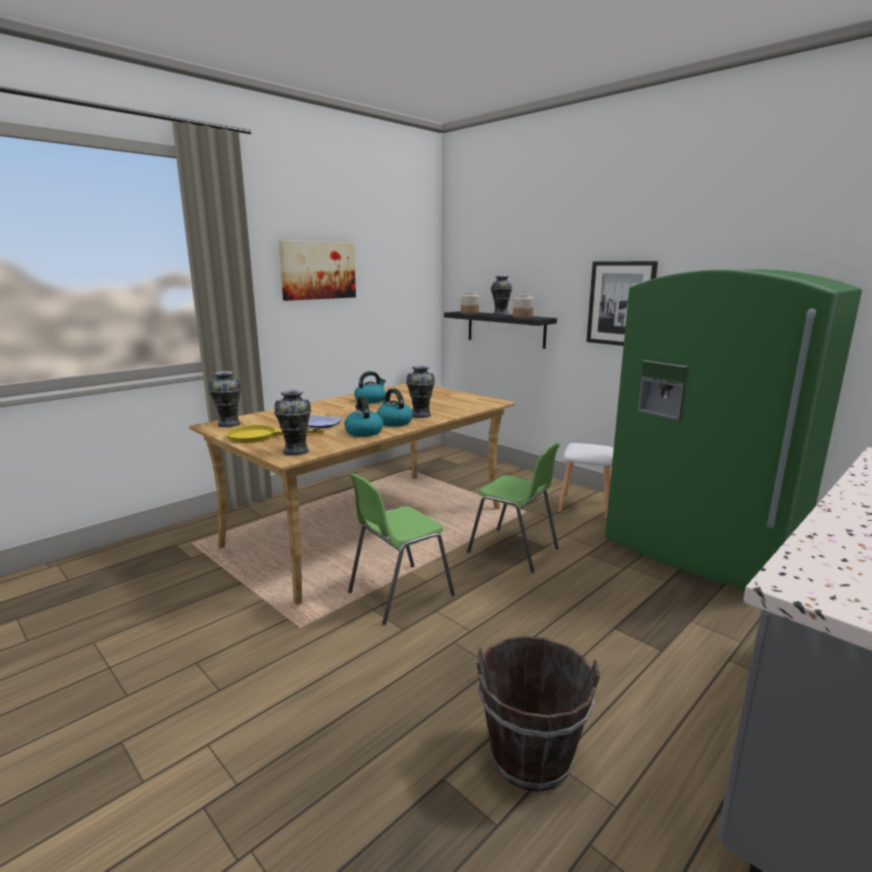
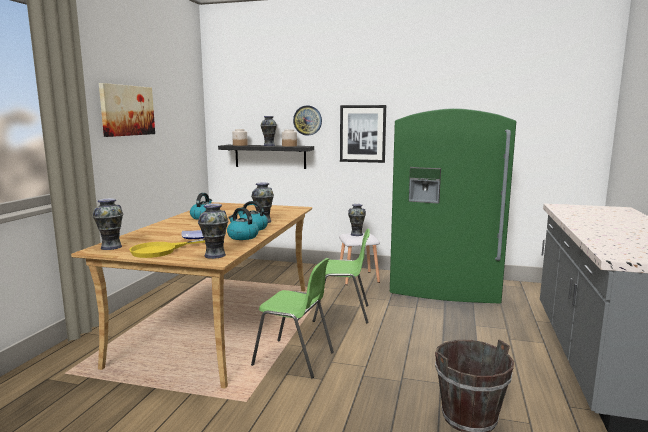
camera: 30 degrees left, 5 degrees down
(399, 593) = (294, 359): green chair -> green chair turned 90 degrees counterclockwise
(551, 282) = (307, 120): none -> wall clock
(587, 447) = (356, 234): none -> vase

